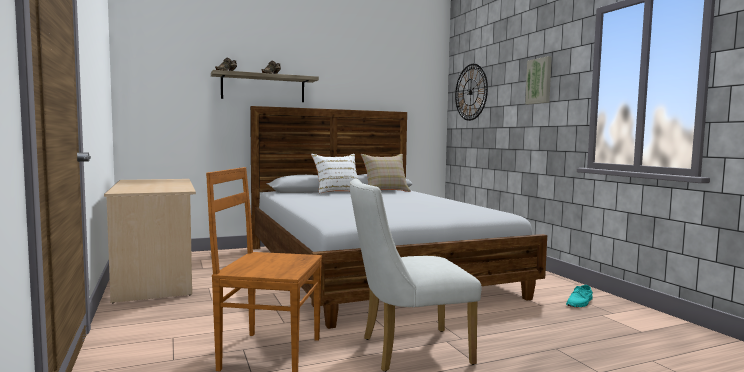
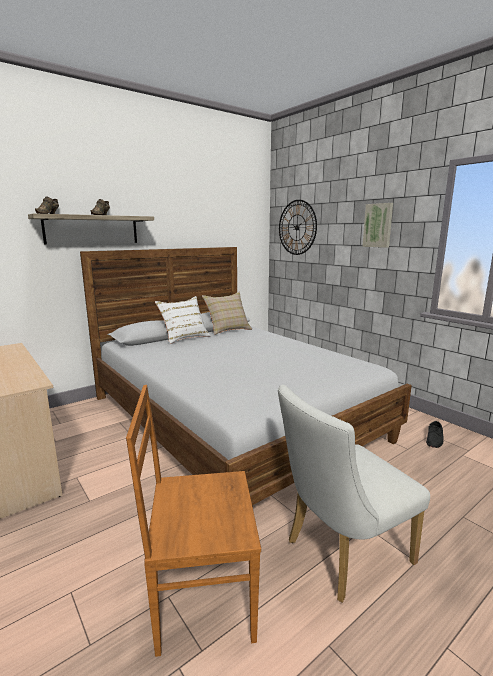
camera: 15 degrees left, 10 degrees up
(580, 302) = (434, 439): turquoise shoe -> black shoe

